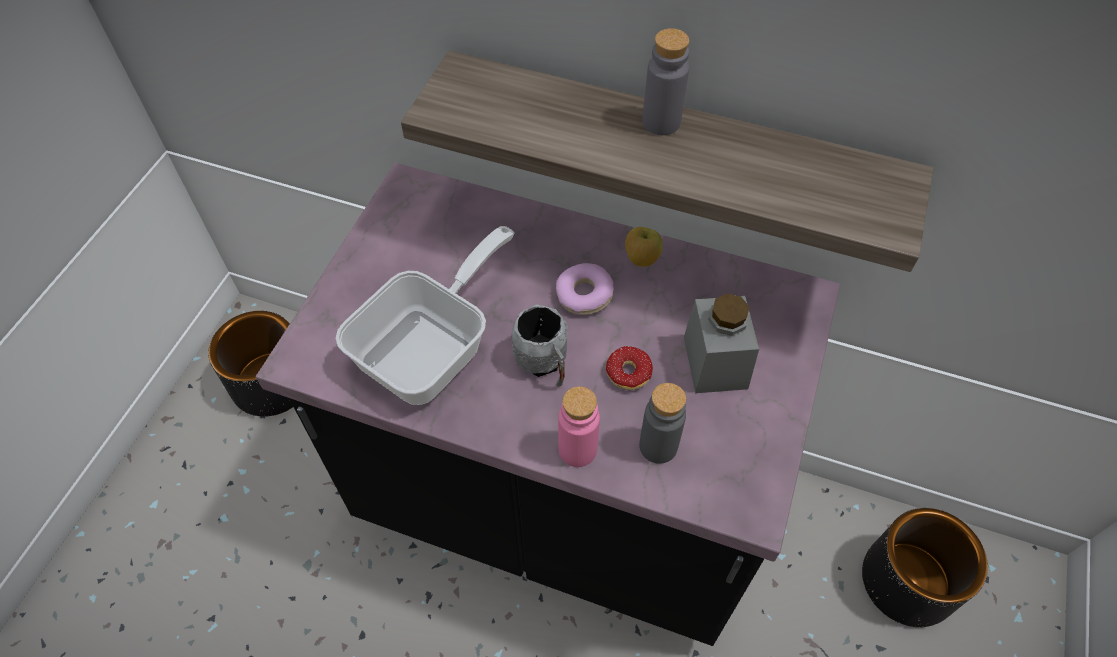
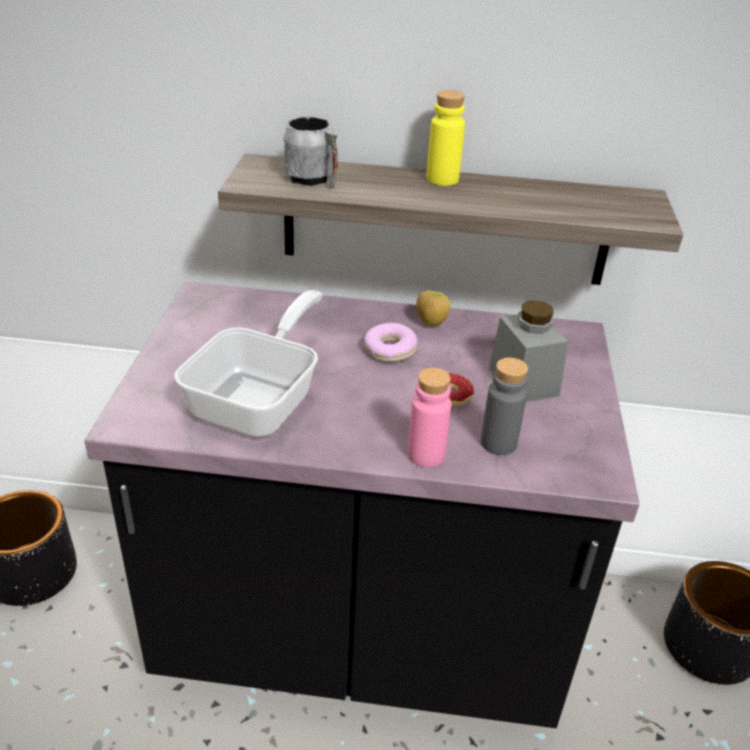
camera: 15 degrees left, 20 degrees down
(544, 364) = (372, 399): grey mug -> grey mug (314, 180)
(661, 122) = (442, 179): grey bottle -> yellow bottle

